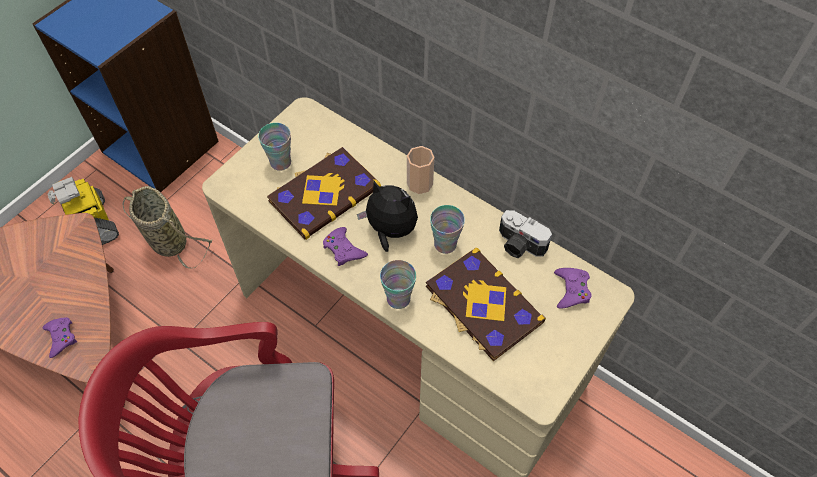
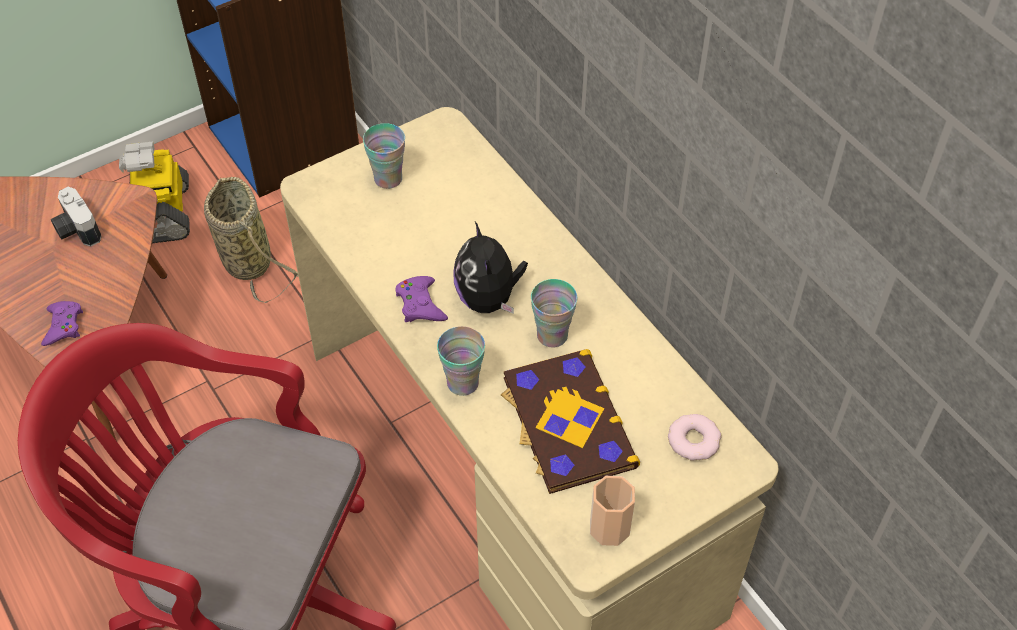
camera: 20 degrees right, 5 degrees down
(324, 193) = (425, 231): book -> none
(390, 231) = (488, 299): plush toy -> plush toy turned 150 degrees counterclockwise
(419, 183) = (553, 252): cup -> cup (609, 528)
(519, 245) = (648, 365): camera -> camera (75, 230)
(571, 290) = (693, 440): purple game controller -> donut

